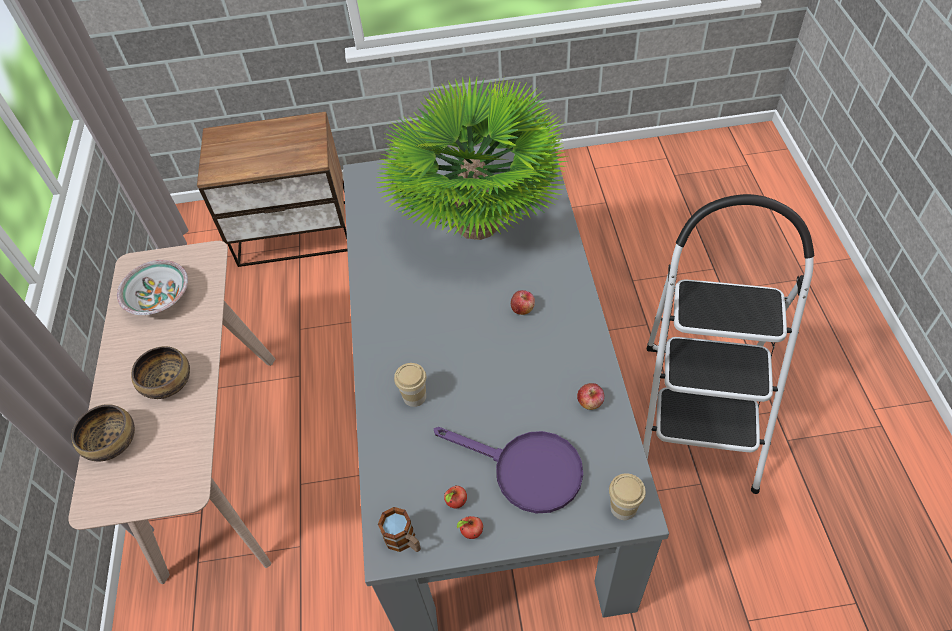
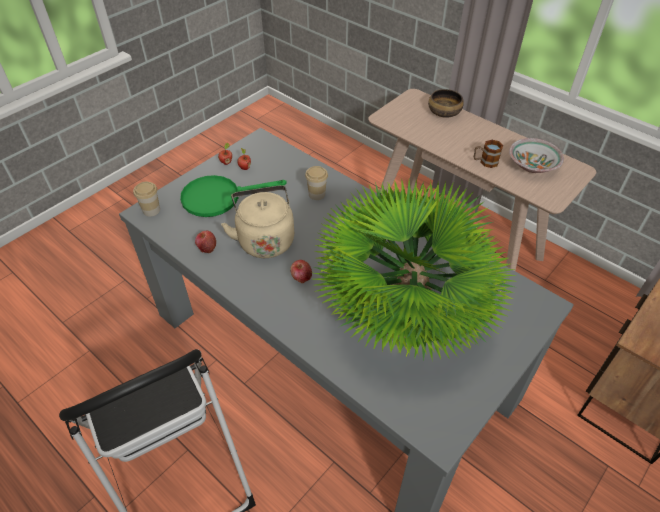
camera: 135 degrees right, 5 degrees down
(167, 382) = (459, 140): bowl -> none
(404, 540) = (256, 145): mug -> mug (485, 162)
(521, 373) = (265, 239): none -> beige kettle
(526, 470) = (219, 197): purple frying pan -> green frying pan

